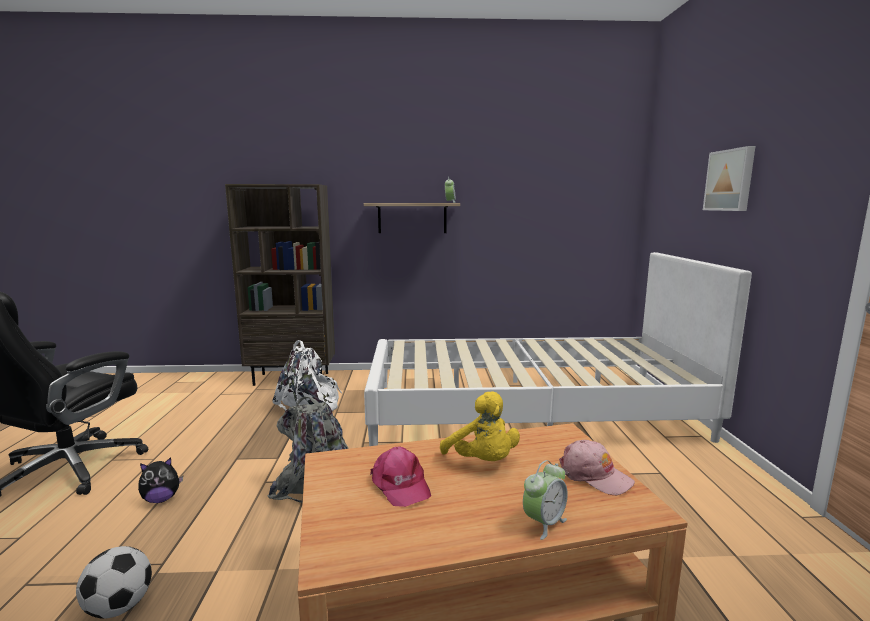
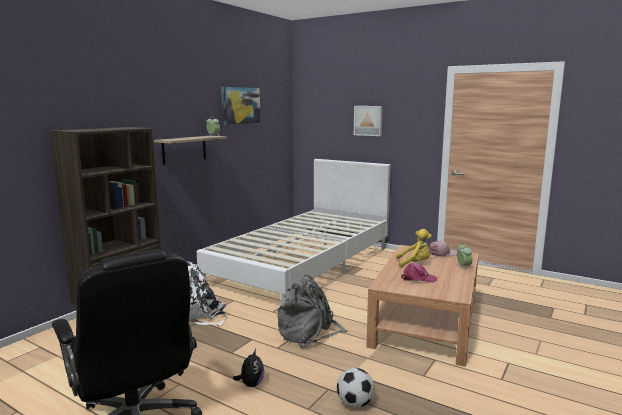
camera: 55 degrees left, 0 degrees up
(520, 164) = (240, 105): none -> picture

